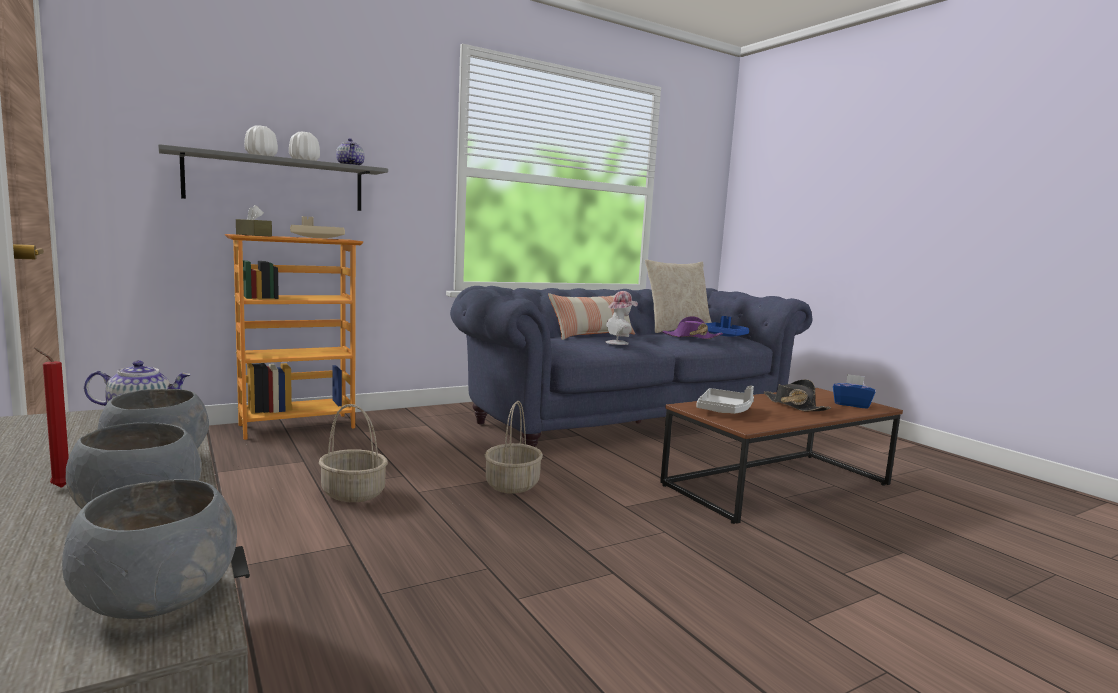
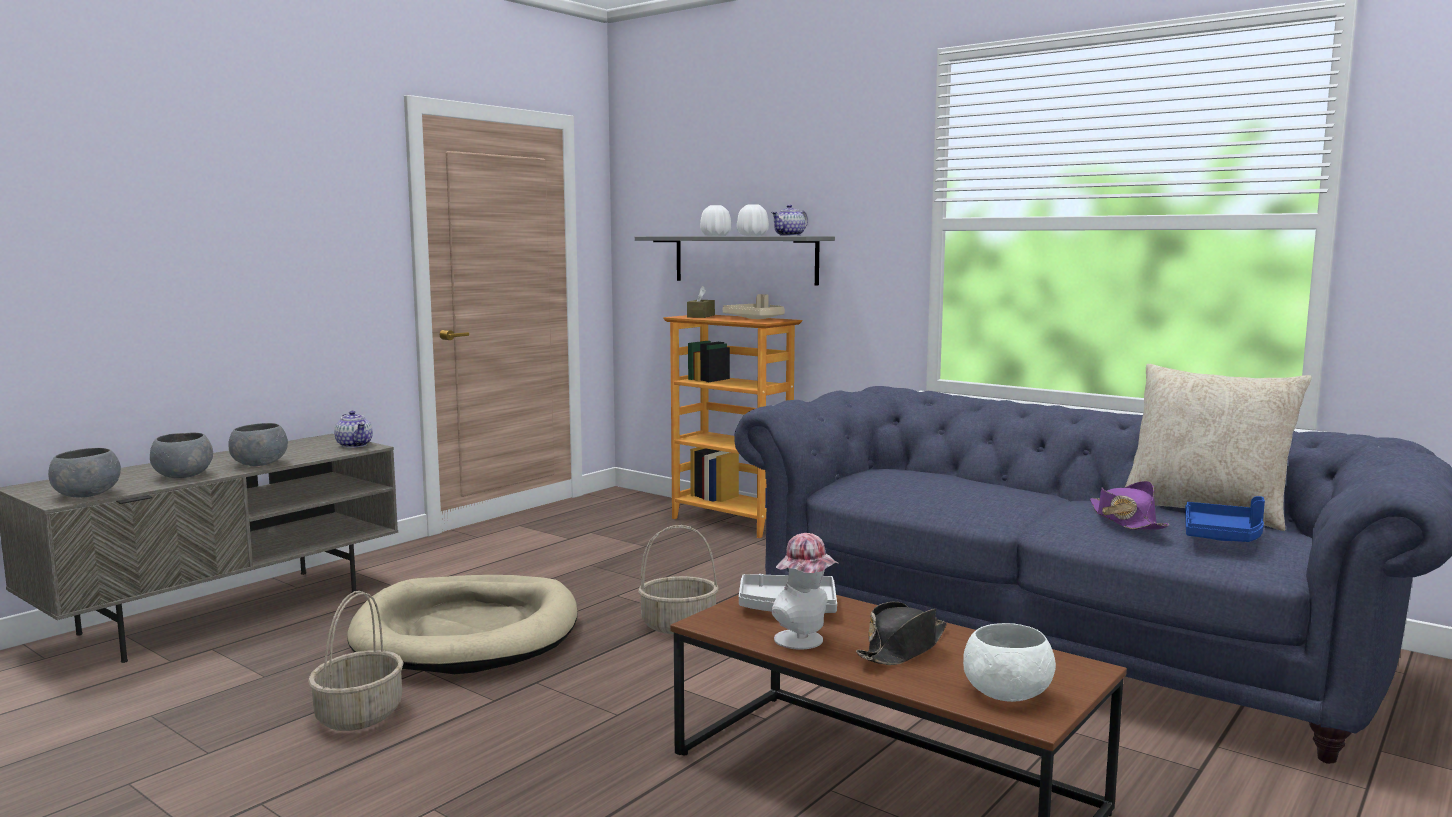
camera: 70 degrees right, 0 degrees up
(58, 487) = (217, 462): red candle -> none
(352, 493) = (589, 576): basket -> basket (359, 714)
(436, 565) = (467, 632): none -> beige dog bed
(592, 335) = (982, 482): pillow -> none
(619, 342) = (944, 496): hat -> hat (804, 641)
(851, 404) = (1005, 693): blue tissue box -> white bowl

